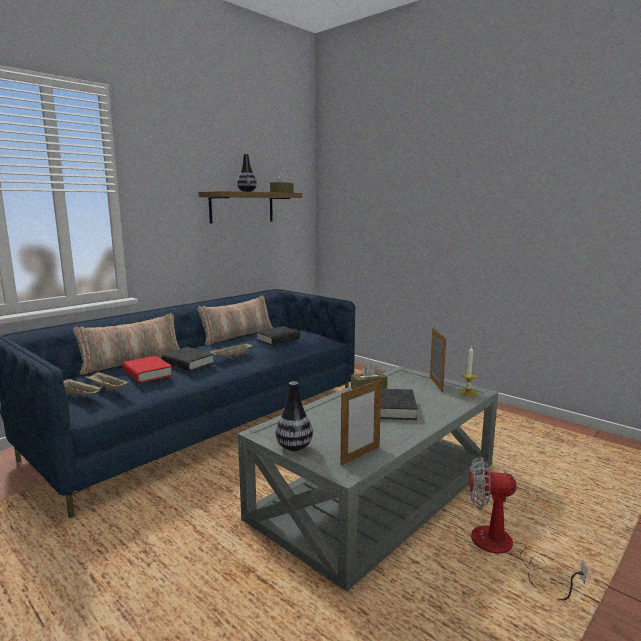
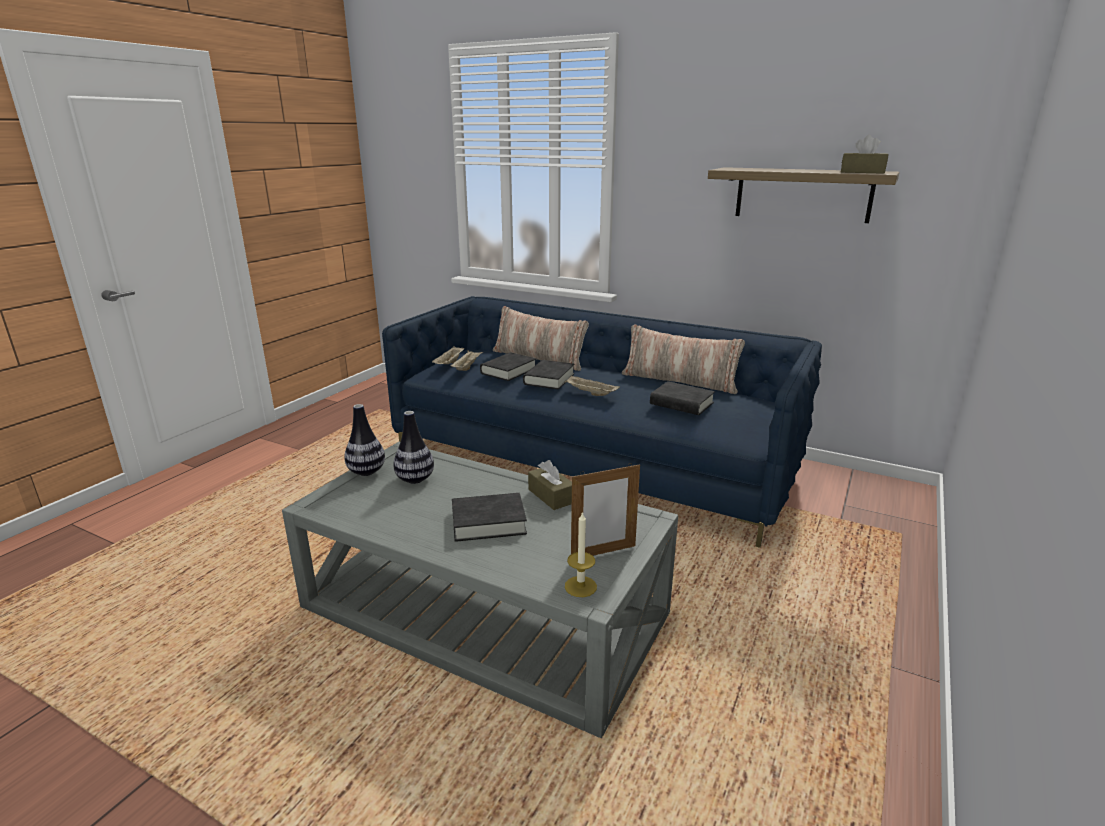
camera: 75 degrees right, 10 degrees up
(147, 373) = (508, 371): red book -> black book
(247, 192) = (799, 169): vase -> vase (415, 479)
(360, 455) = (350, 510): picture frame -> none
(503, 551) = (362, 740): fan -> none

